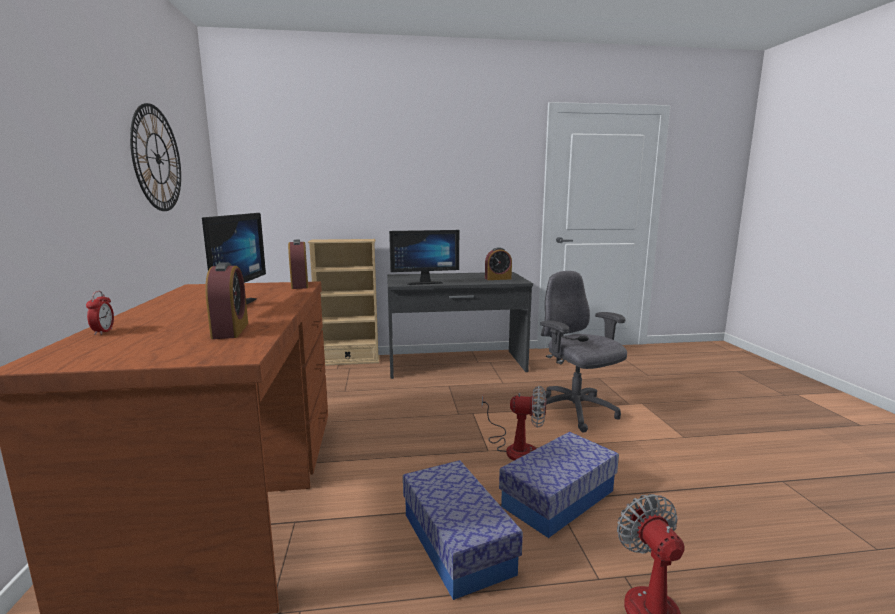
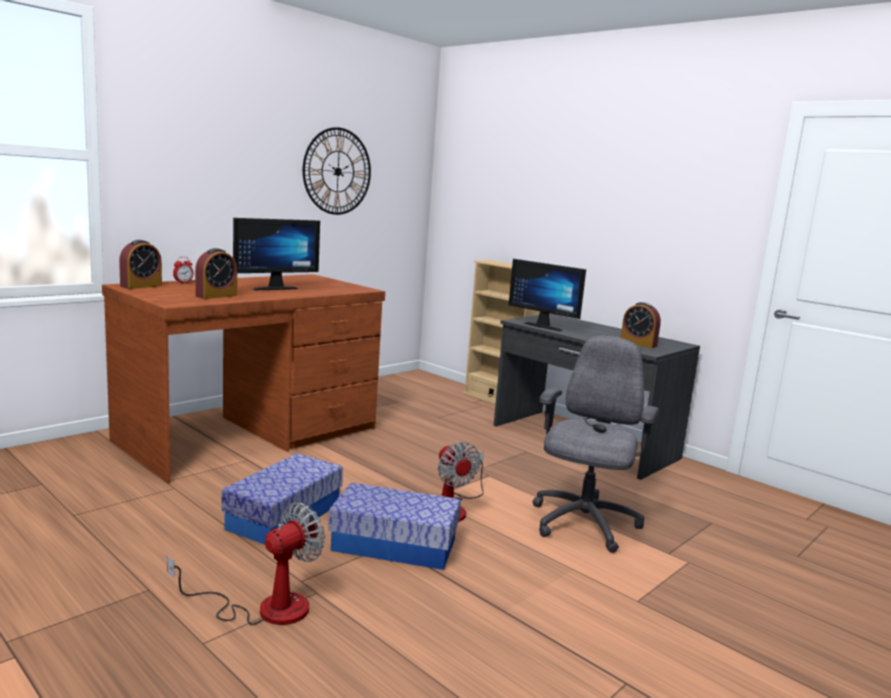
camera: 50 degrees right, 0 degrees up
(299, 285) = (359, 289): alarm clock -> alarm clock (141, 286)

